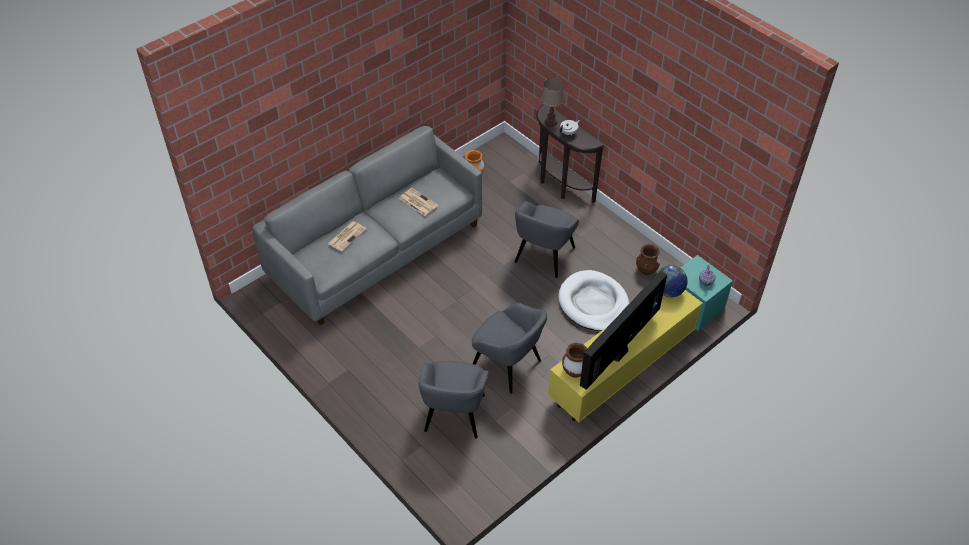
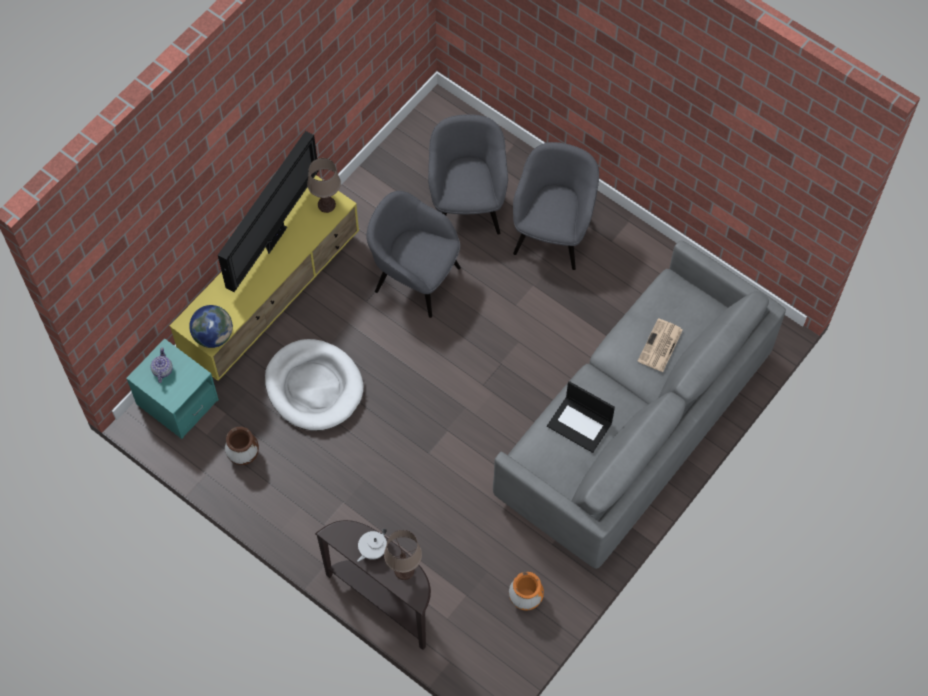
camera: 170 degrees right, 15 degrees up
(417, 202) = (580, 424): newspaper -> laptop
(544, 256) = (392, 456): grey armchair -> grey armchair (552, 233)
(574, 371) = (327, 204): brown vase -> brown table lamp

